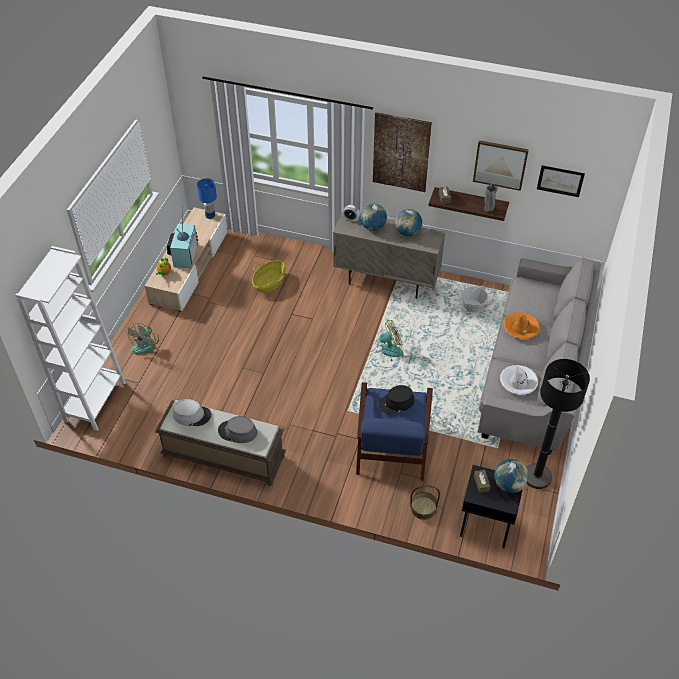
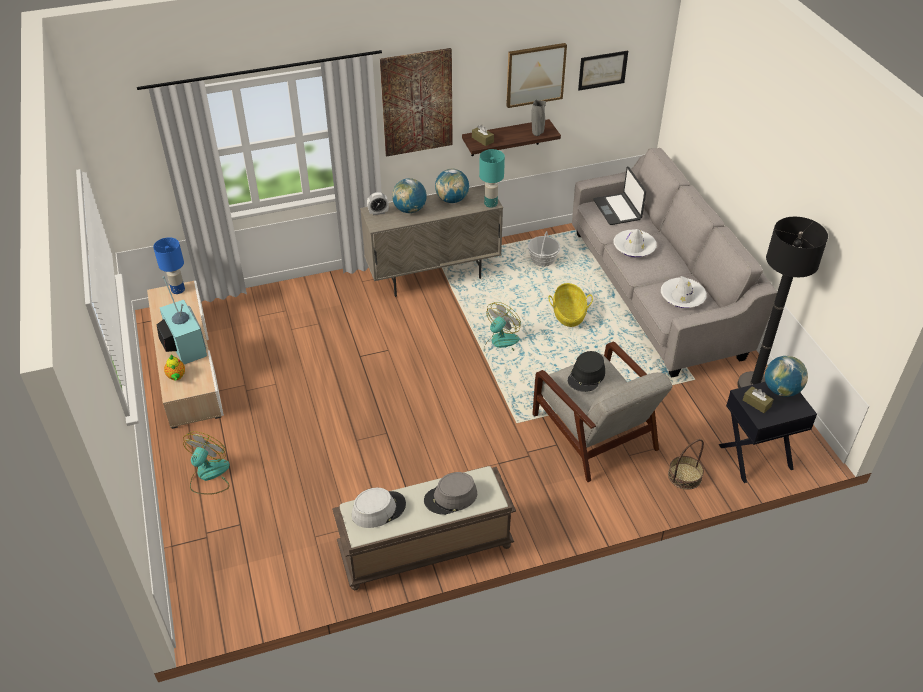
camera: 35 degrees left, 5 degrees down
(95, 401) = (201, 578): white bookcase -> none
(146, 344) = (209, 475): fan -> fan turned 150 degrees counterclockwise
(269, 283) = (303, 337): basket -> basket (569, 314)
(392, 446) = (595, 433): blue armchair -> grey armchair
(431, 247) = (491, 203): none -> turquoise table lamp
(520, 328) = (634, 247): orange hat -> white hat
(538, 294) = (618, 210): none -> laptop

